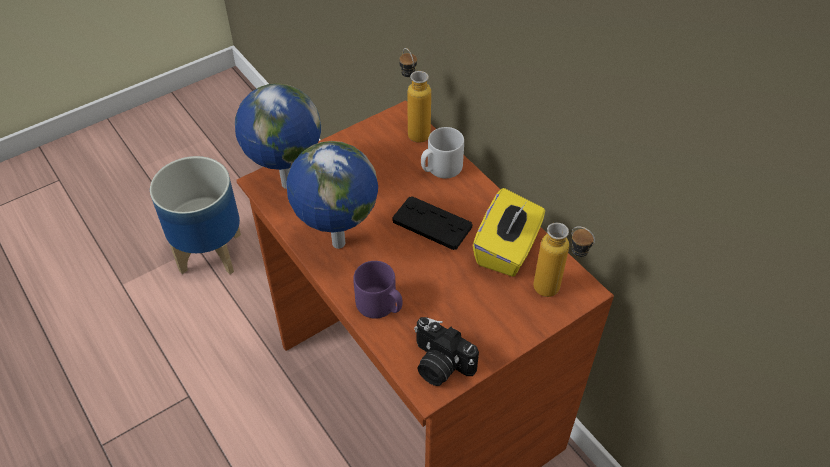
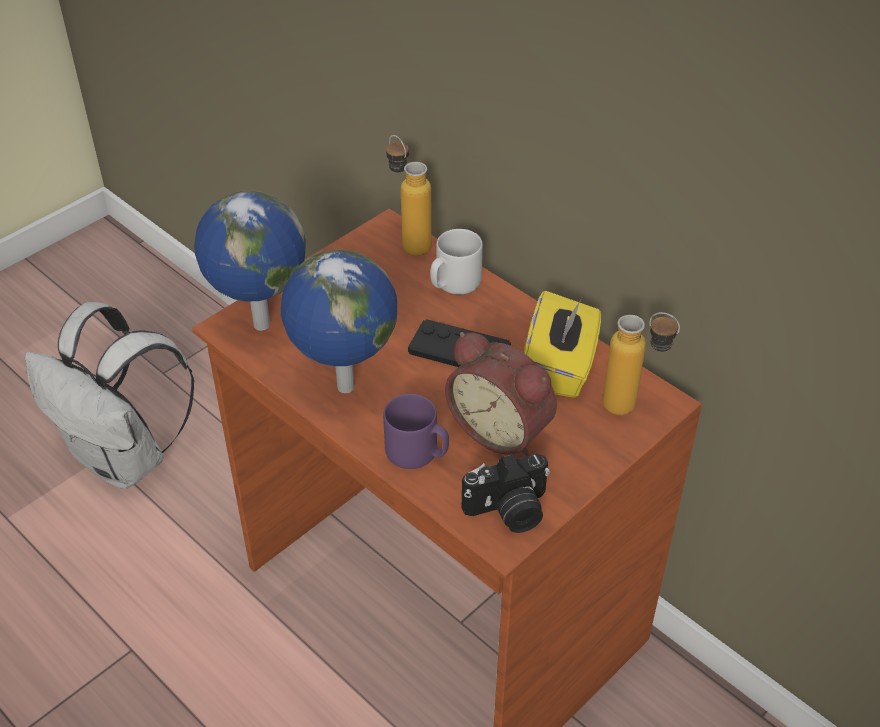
camera: 10 degrees left, 5 degrees down
(212, 252) = (125, 459): planter -> white backpack
(439, 365) = (509, 511): camera -> camera turned 45 degrees counterclockwise
(450, 295) = (502, 429): none -> alarm clock

